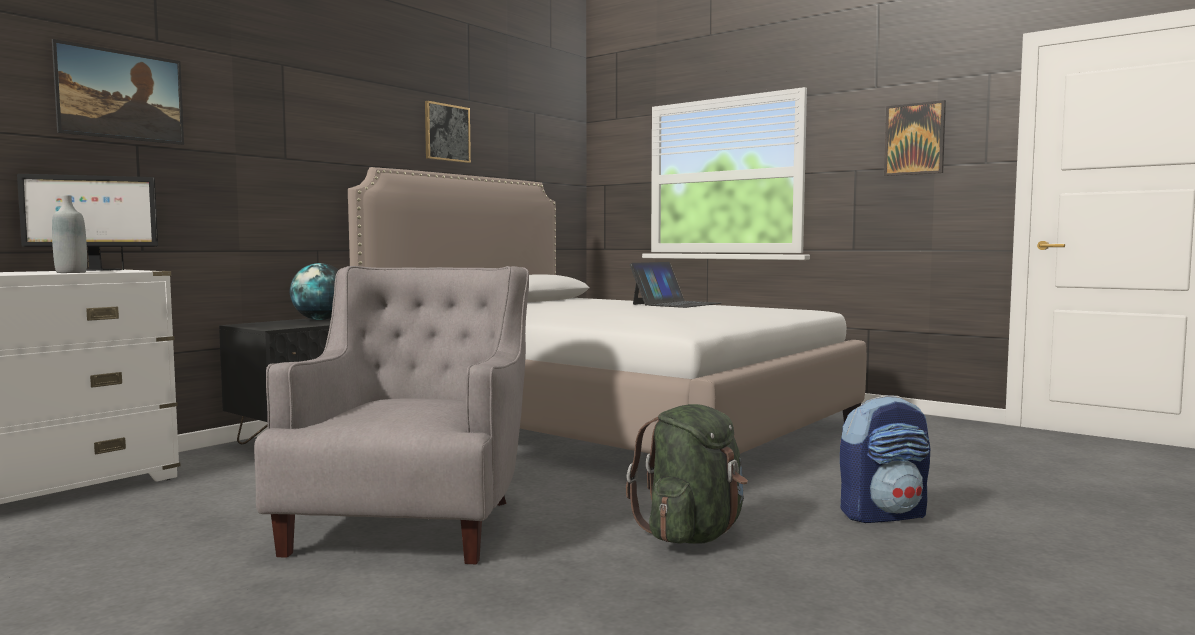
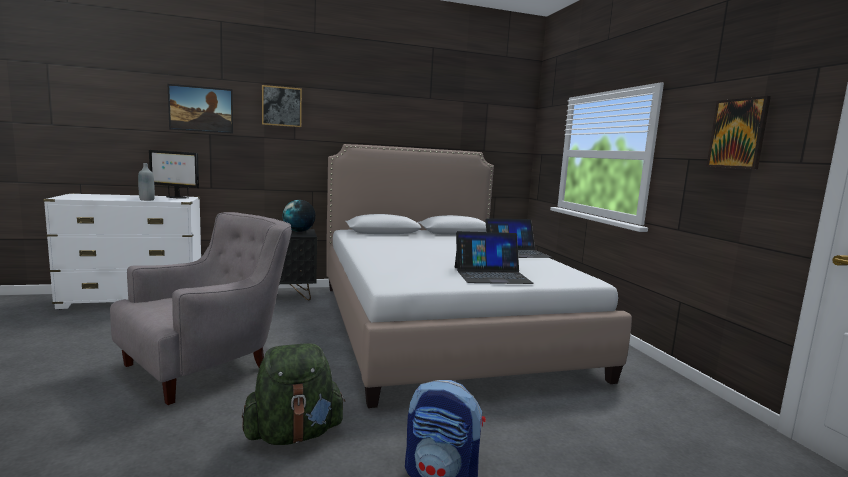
camera: 35 degrees right, 5 degrees up
(447, 133) = (409, 120): picture -> picture (281, 106)
(736, 315) = (491, 275): none -> laptop

